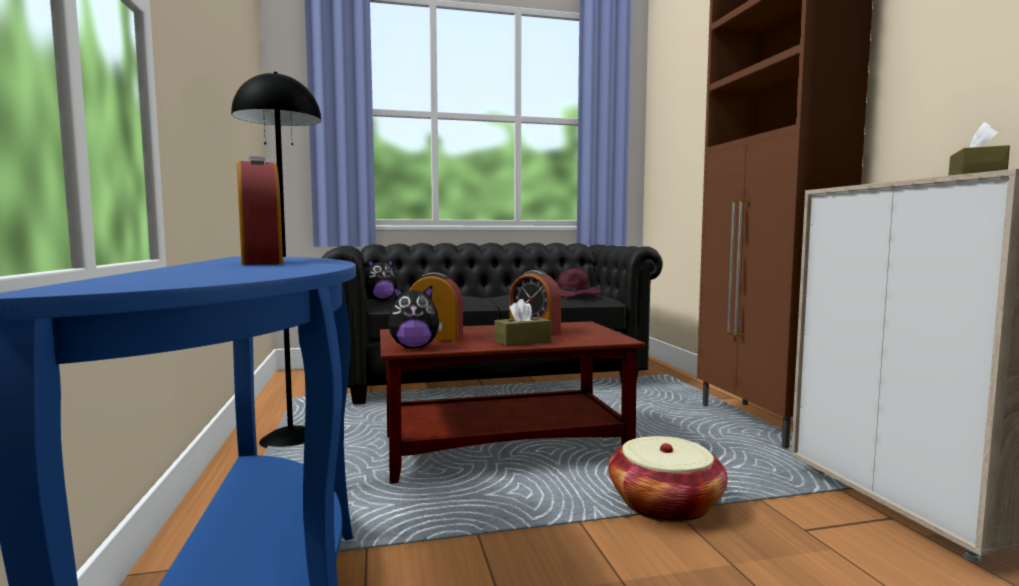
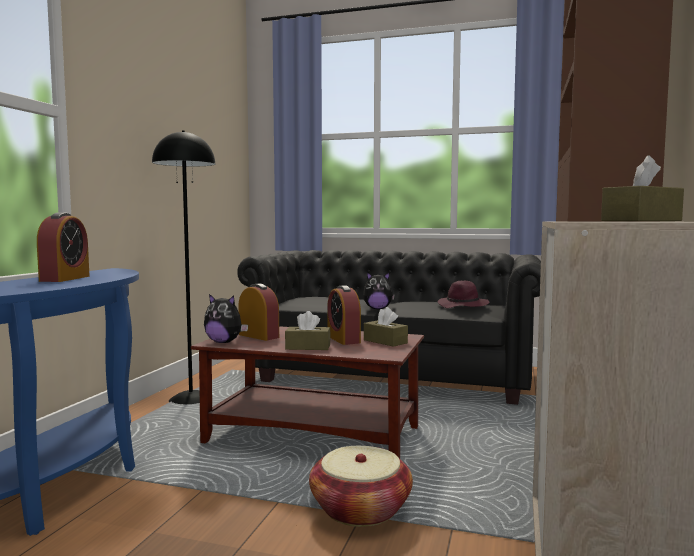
camera: 30 degrees right, 0 degrees up
(381, 299) = (295, 298): plush toy -> plush toy (378, 309)
(579, 329) = (385, 341): none -> brown tissue box

